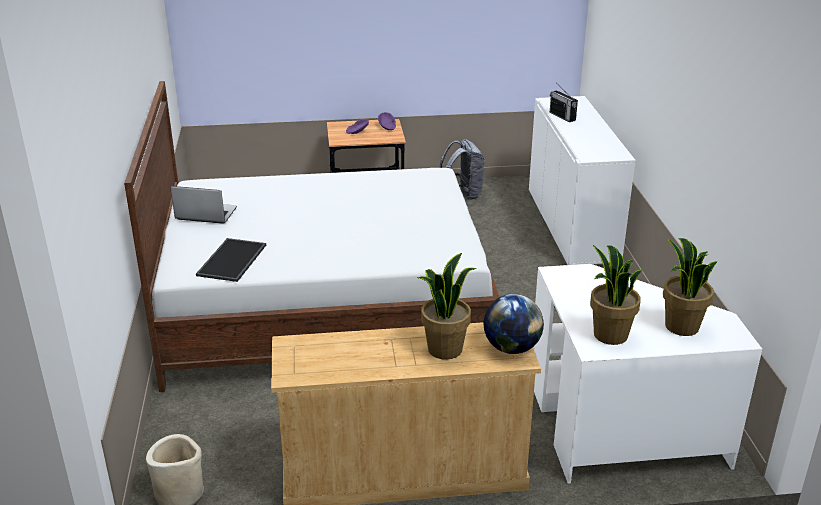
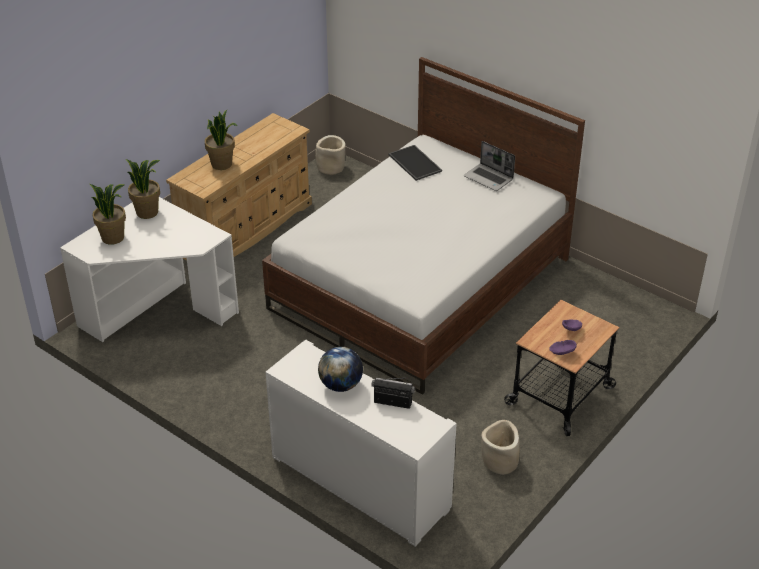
camera: 135 degrees right, 10 degrees up
(205, 214) = (489, 178): laptop -> laptop turned 75 degrees clockwise
(463, 194) = (500, 461): grey backpack -> beige planter
(511, 348) = (191, 181): globe -> globe (341, 385)

